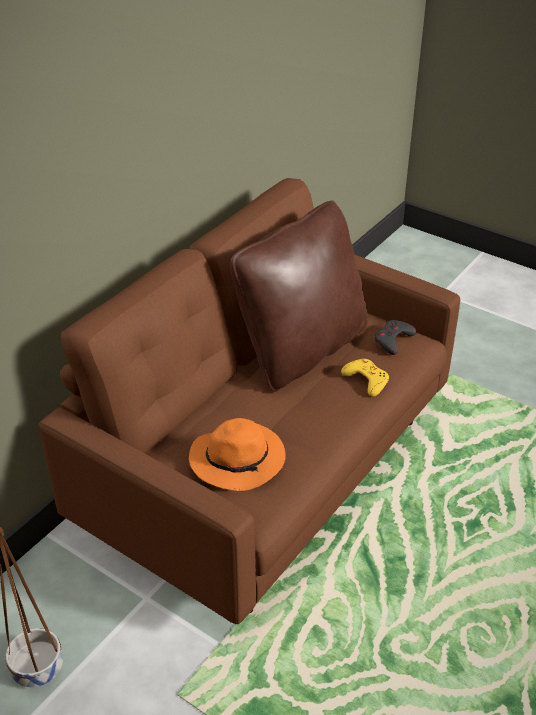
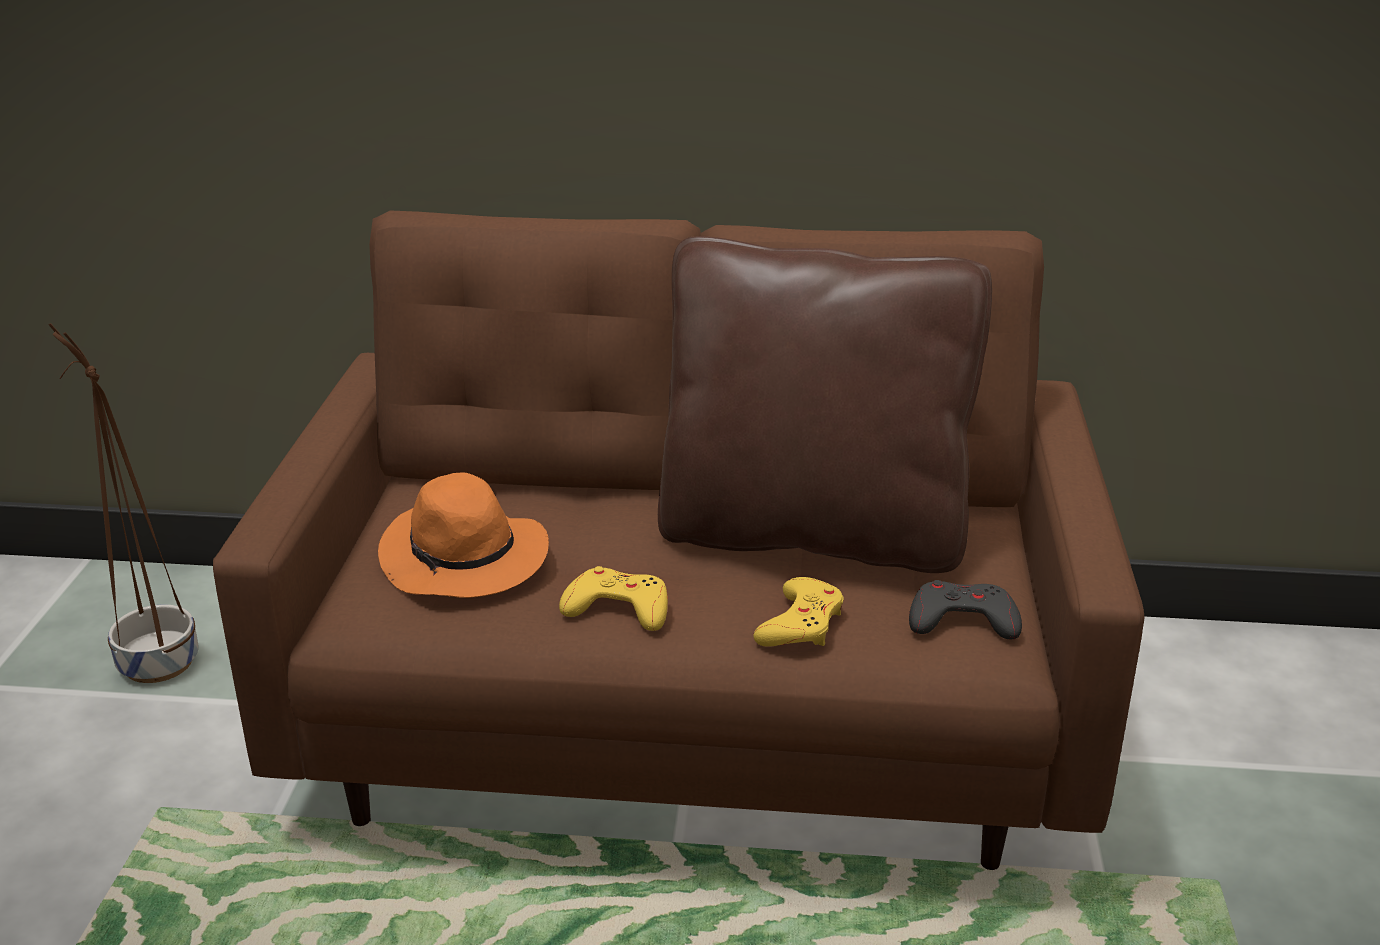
camera: 60 degrees right, 10 degrees down
(317, 425) = (618, 608): none -> yellow game controller

